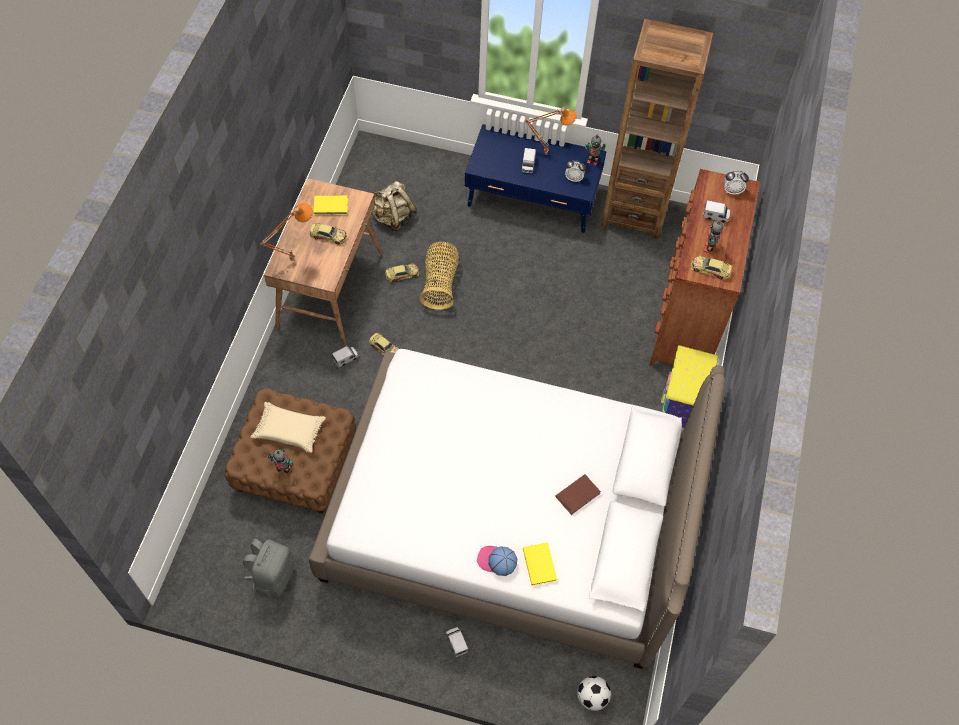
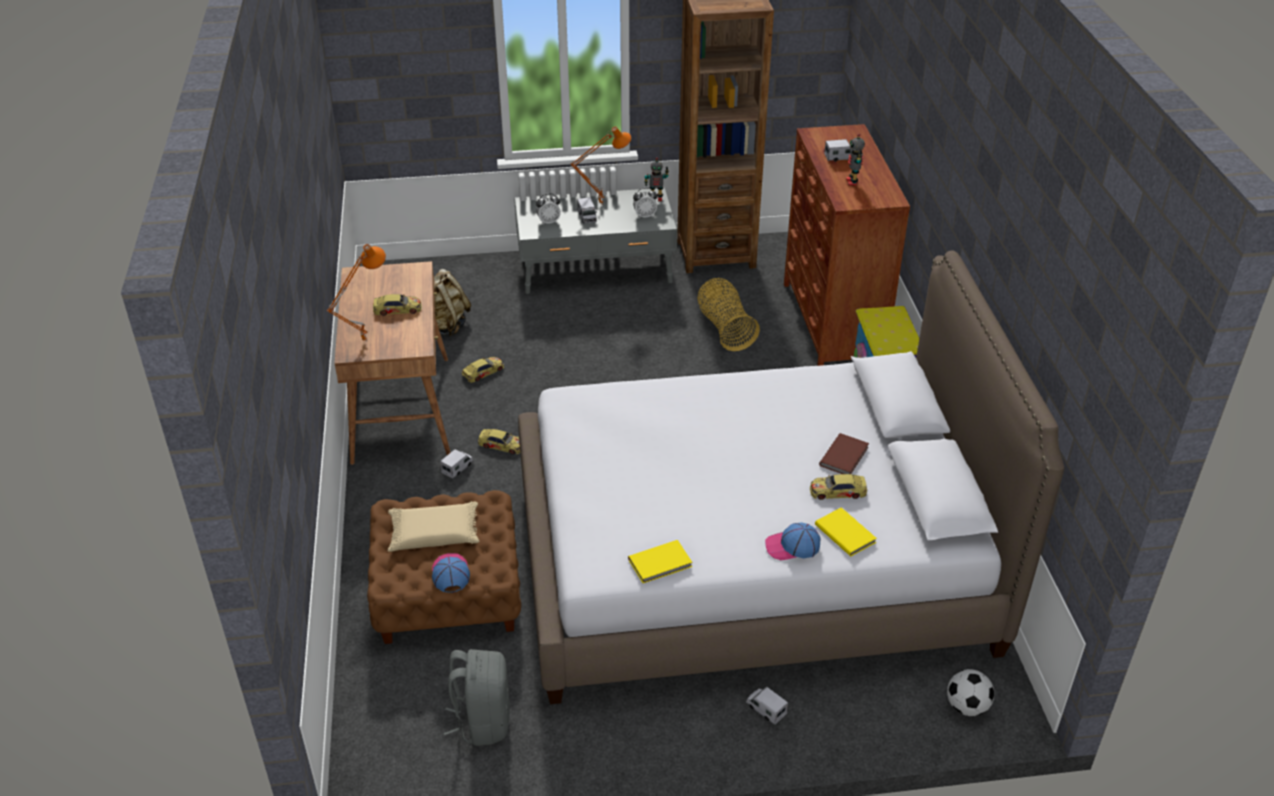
camera: 20 degrees left, 20 degrees down
(283, 470) = (450, 573): toy robot -> cap
(331, 206) = (386, 284): yellow book -> yellow book (661, 563)
(440, 283) = (534, 368): basket -> basket (725, 328)
(533, 197) = (596, 268): blue coffee table -> grey coffee table
(710, 269) = (866, 196): toy car -> toy car (837, 491)
(732, 191) = (842, 136): alarm clock -> alarm clock (548, 222)

